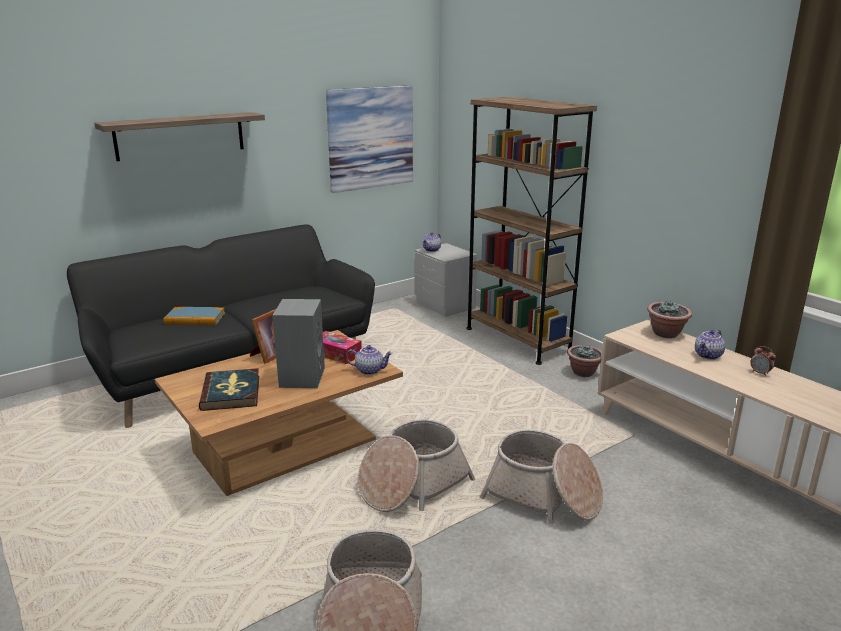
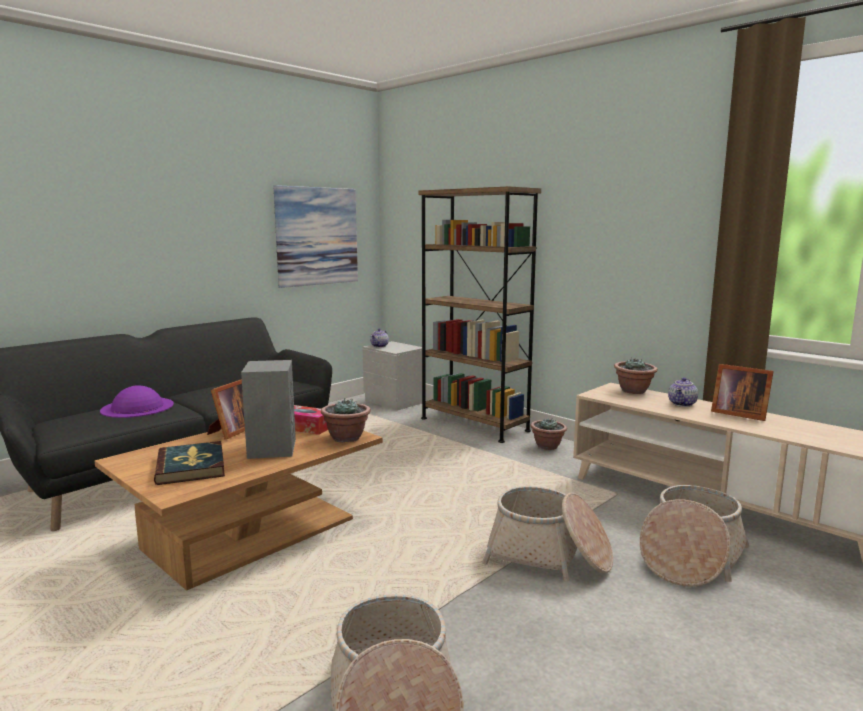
camera: 10 degrees left, 10 degrees down
(180, 136) = (122, 218): shelf -> none
(195, 319) = (137, 407): book -> purple hat
(370, 370) = (346, 438): teapot -> potted plant
(412, 484) = (404, 558): basket -> basket (690, 557)
(760, 373) = (737, 413): alarm clock -> picture frame

